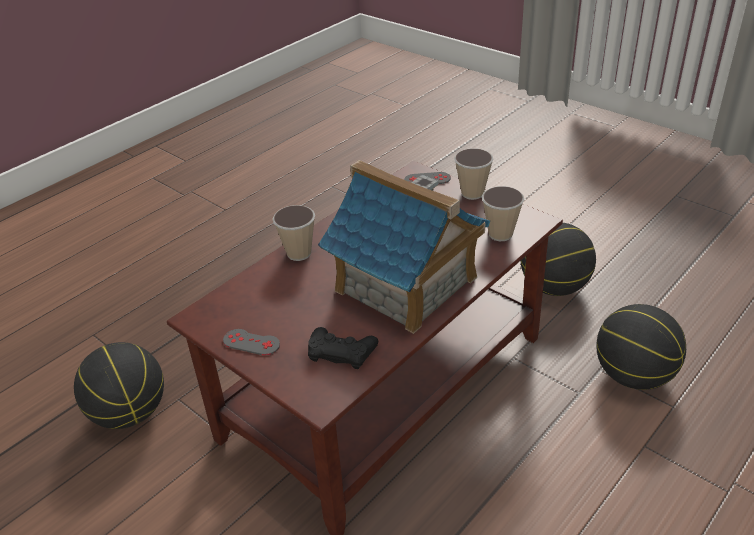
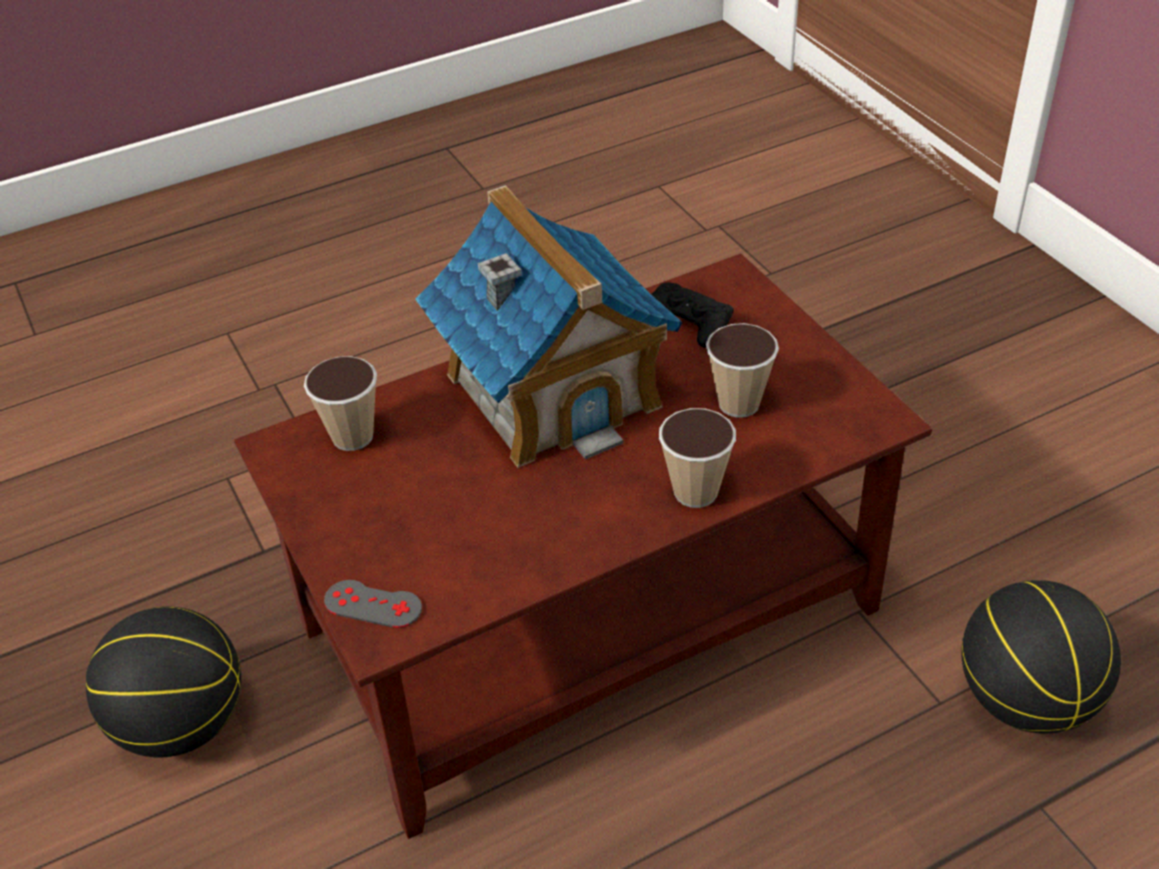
camera: 160 degrees left, 5 degrees up
(251, 342) = (804, 362): grey game controller -> none
(472, 193) = (321, 538): cup -> cup (739, 403)
(633, 375) = (229, 529): basketball -> none

